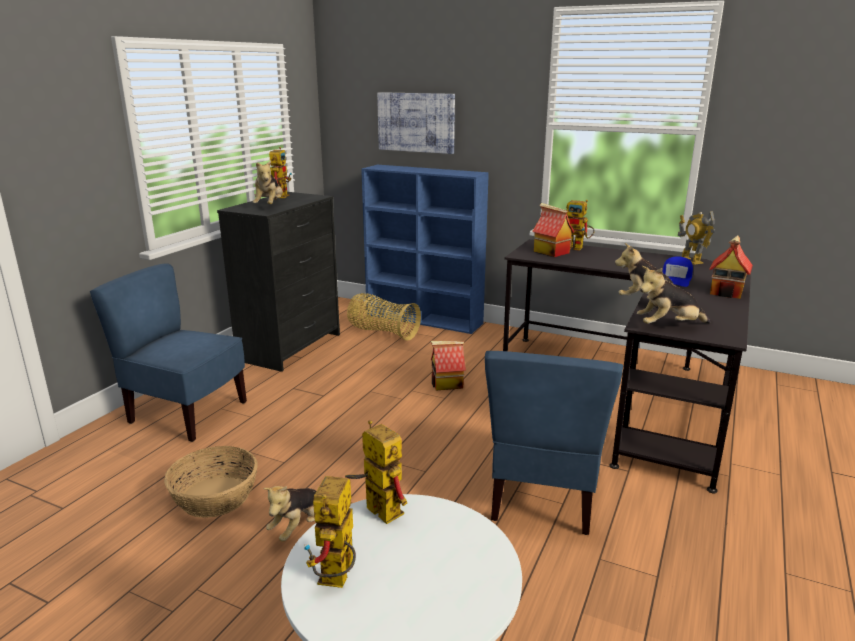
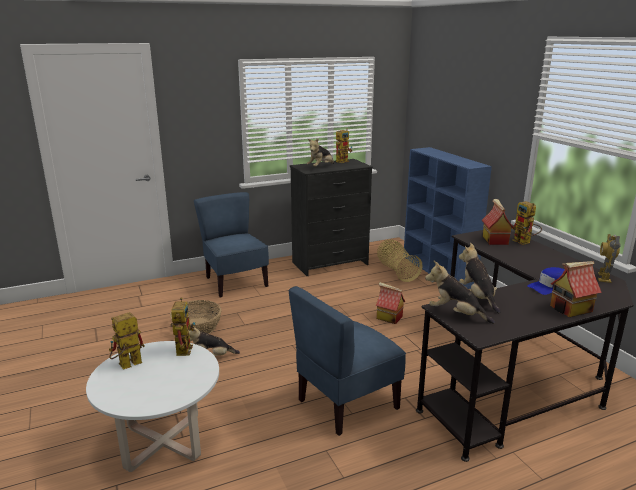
camera: 40 degrees right, 0 degrees up
(416, 122) = (455, 119): picture -> none

